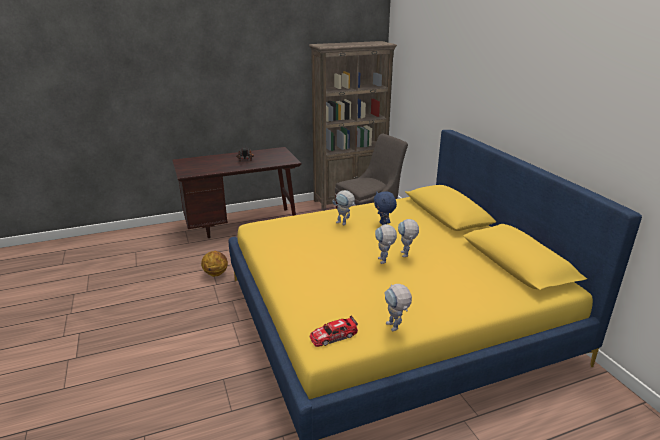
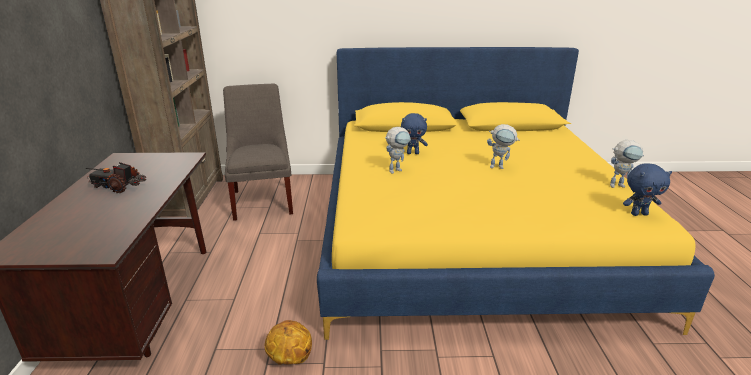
camera: 70 degrees left, 0 degrees up
(333, 336) = (639, 214): toy car -> blue plush toy
(406, 256) = (488, 156): toy robot -> none

